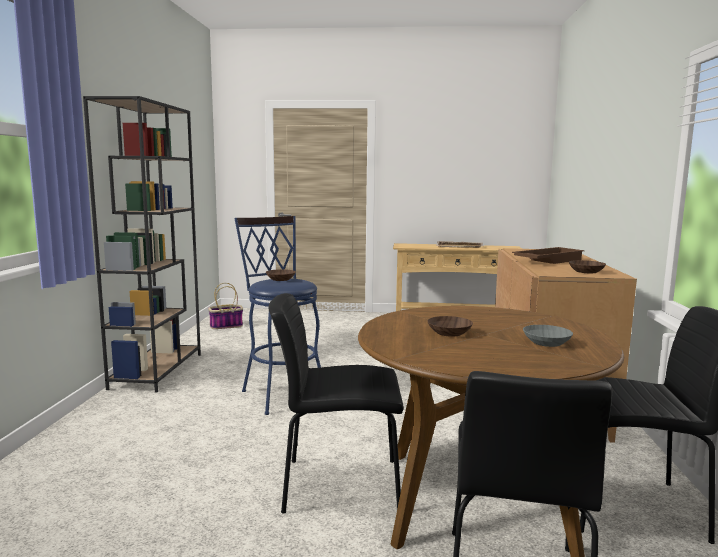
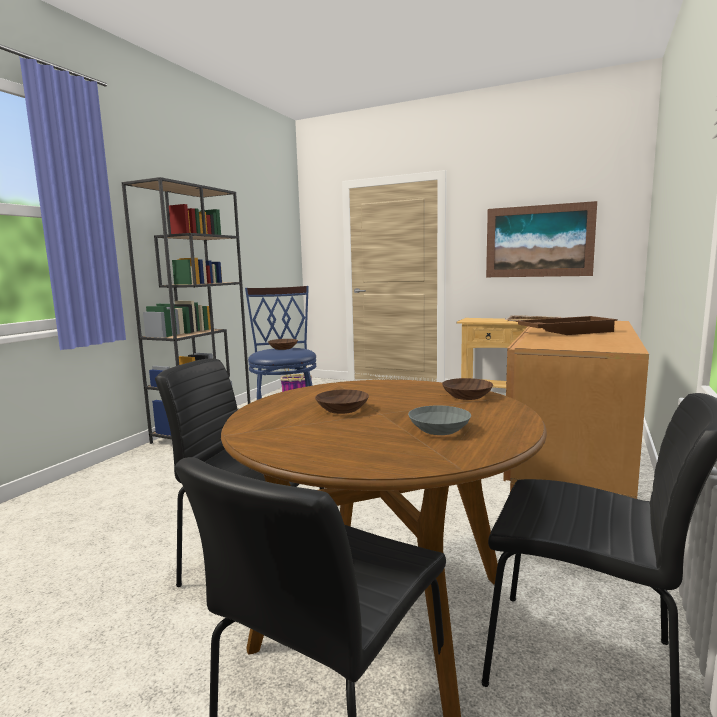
camera: 20 degrees right, 0 degrees up
(462, 173) = (538, 241): none -> picture
(586, 272) = (590, 344): brown bowl -> brown bowl (466, 396)

